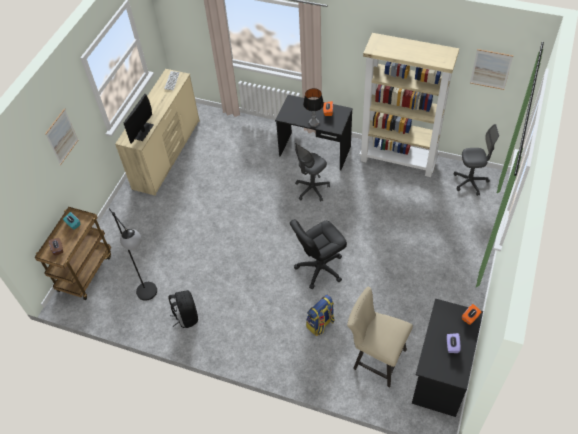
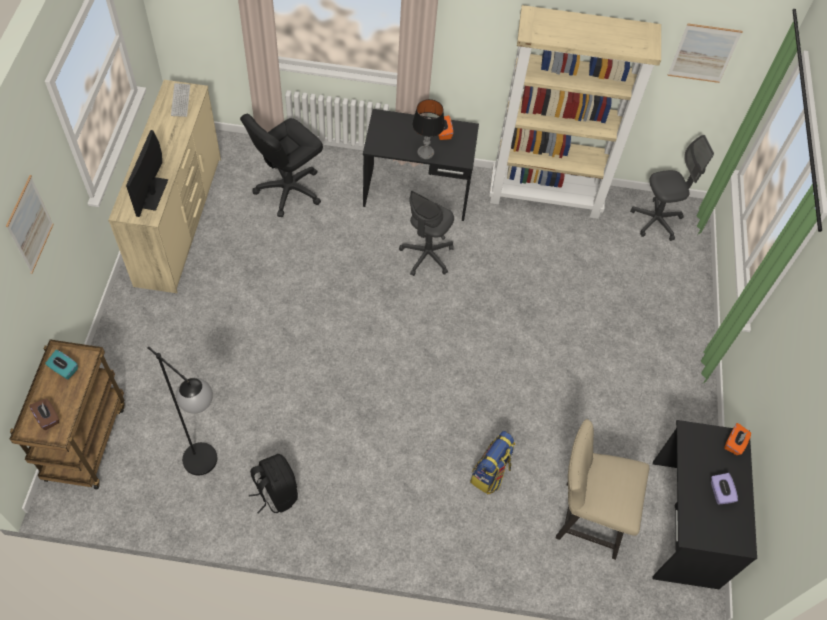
camera: 20 degrees left, 5 degrees up
(319, 268) = (468, 383): black office chair -> black office chair (288, 190)

